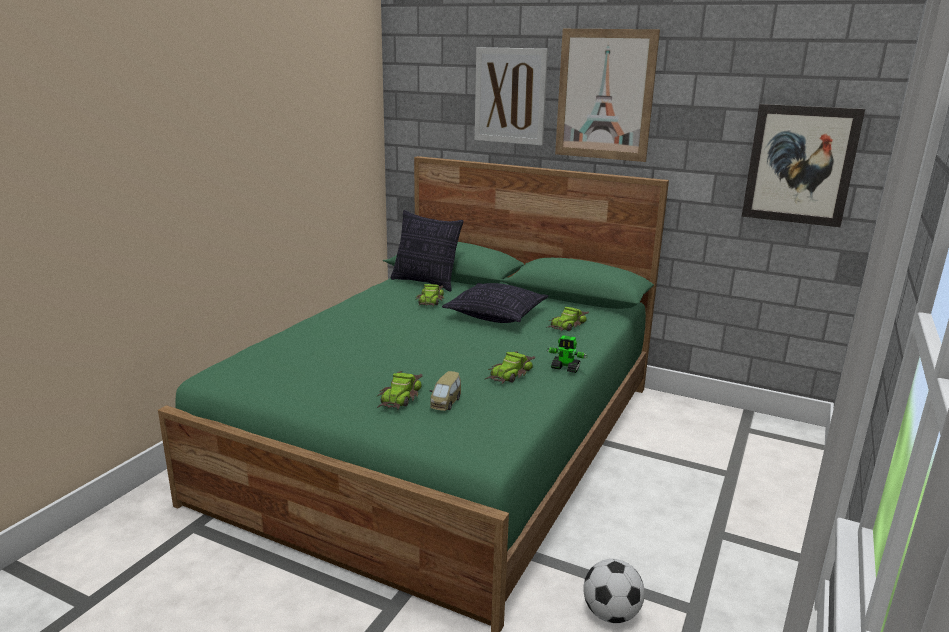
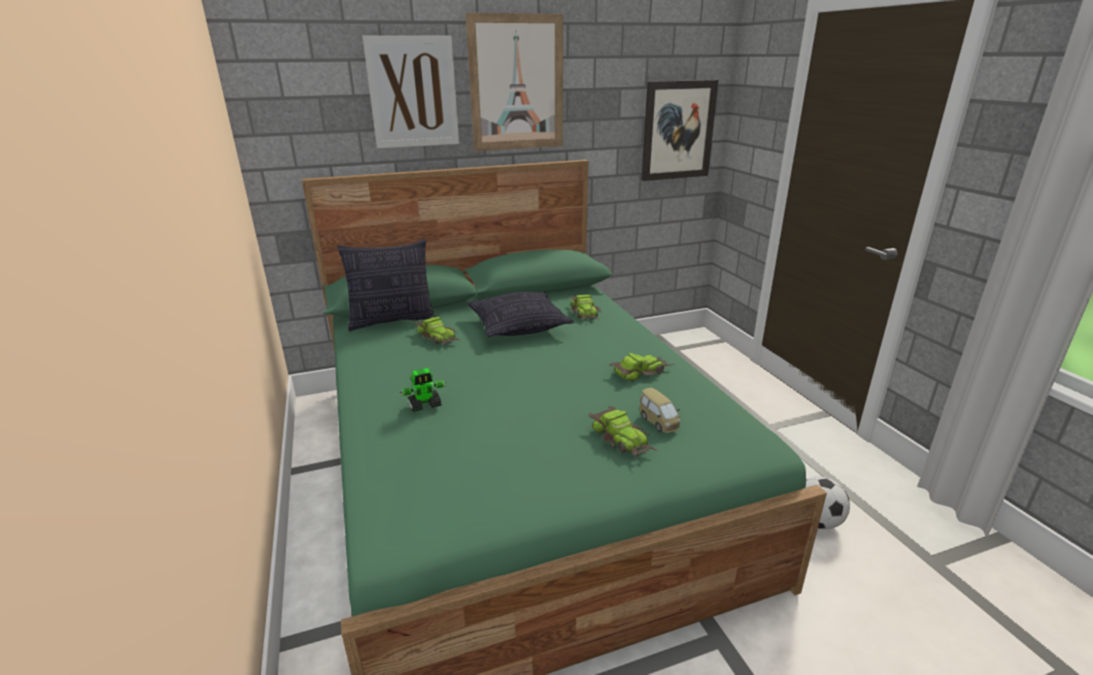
camera: 45 degrees left, 5 degrees up
(510, 374) = (640, 371): toy car -> toy car turned 105 degrees counterclockwise
(565, 368) = (659, 347): toy robot -> toy robot (425, 405)

